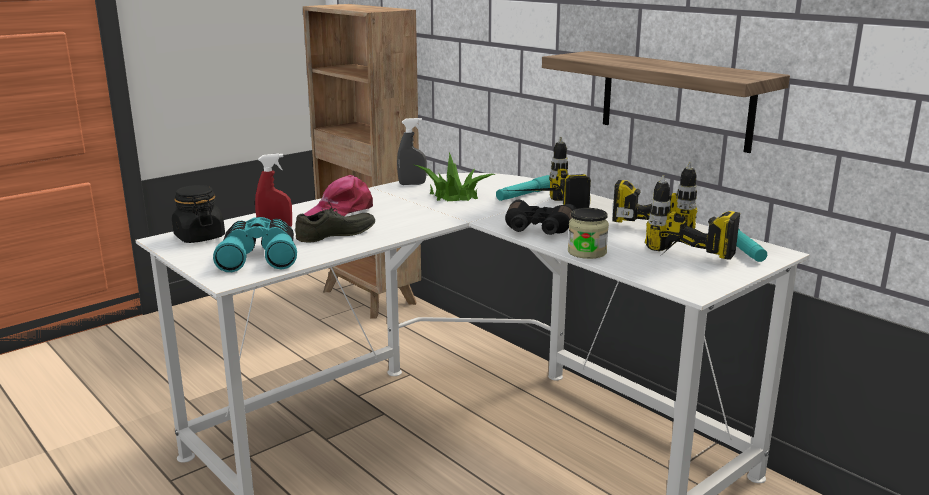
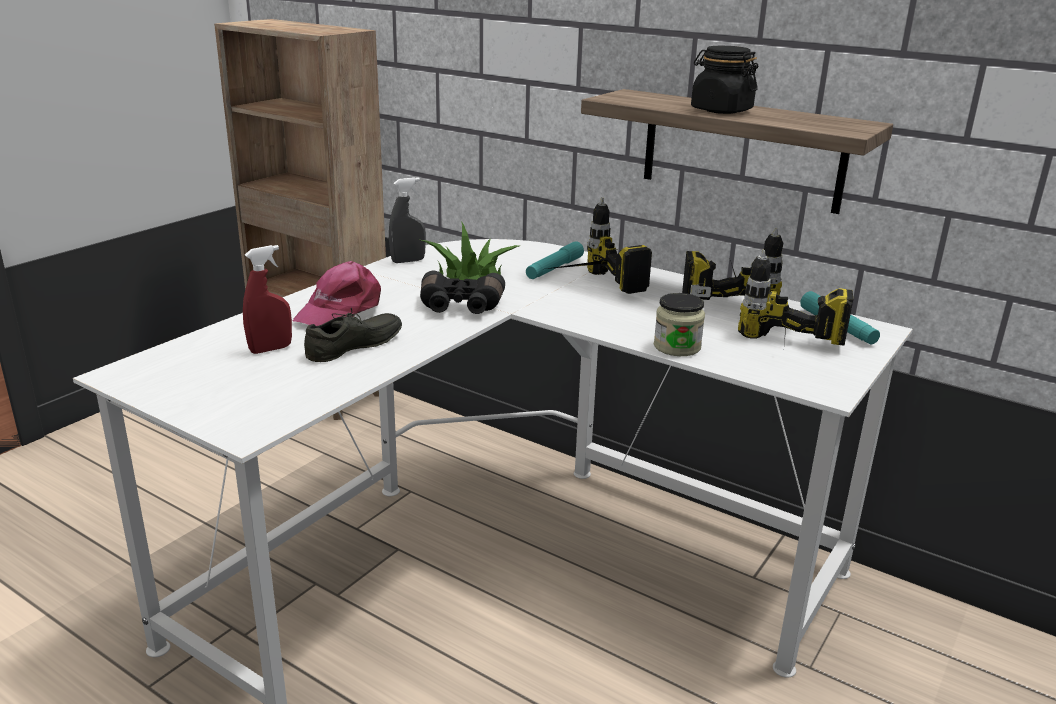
camera: 15 degrees left, 5 degrees up
(199, 237) = (166, 366): black jar -> black jar (721, 110)
(259, 257) = (270, 391): turquoise binoculars -> none
(538, 230) = (601, 318): black binoculars -> black binoculars (460, 307)

